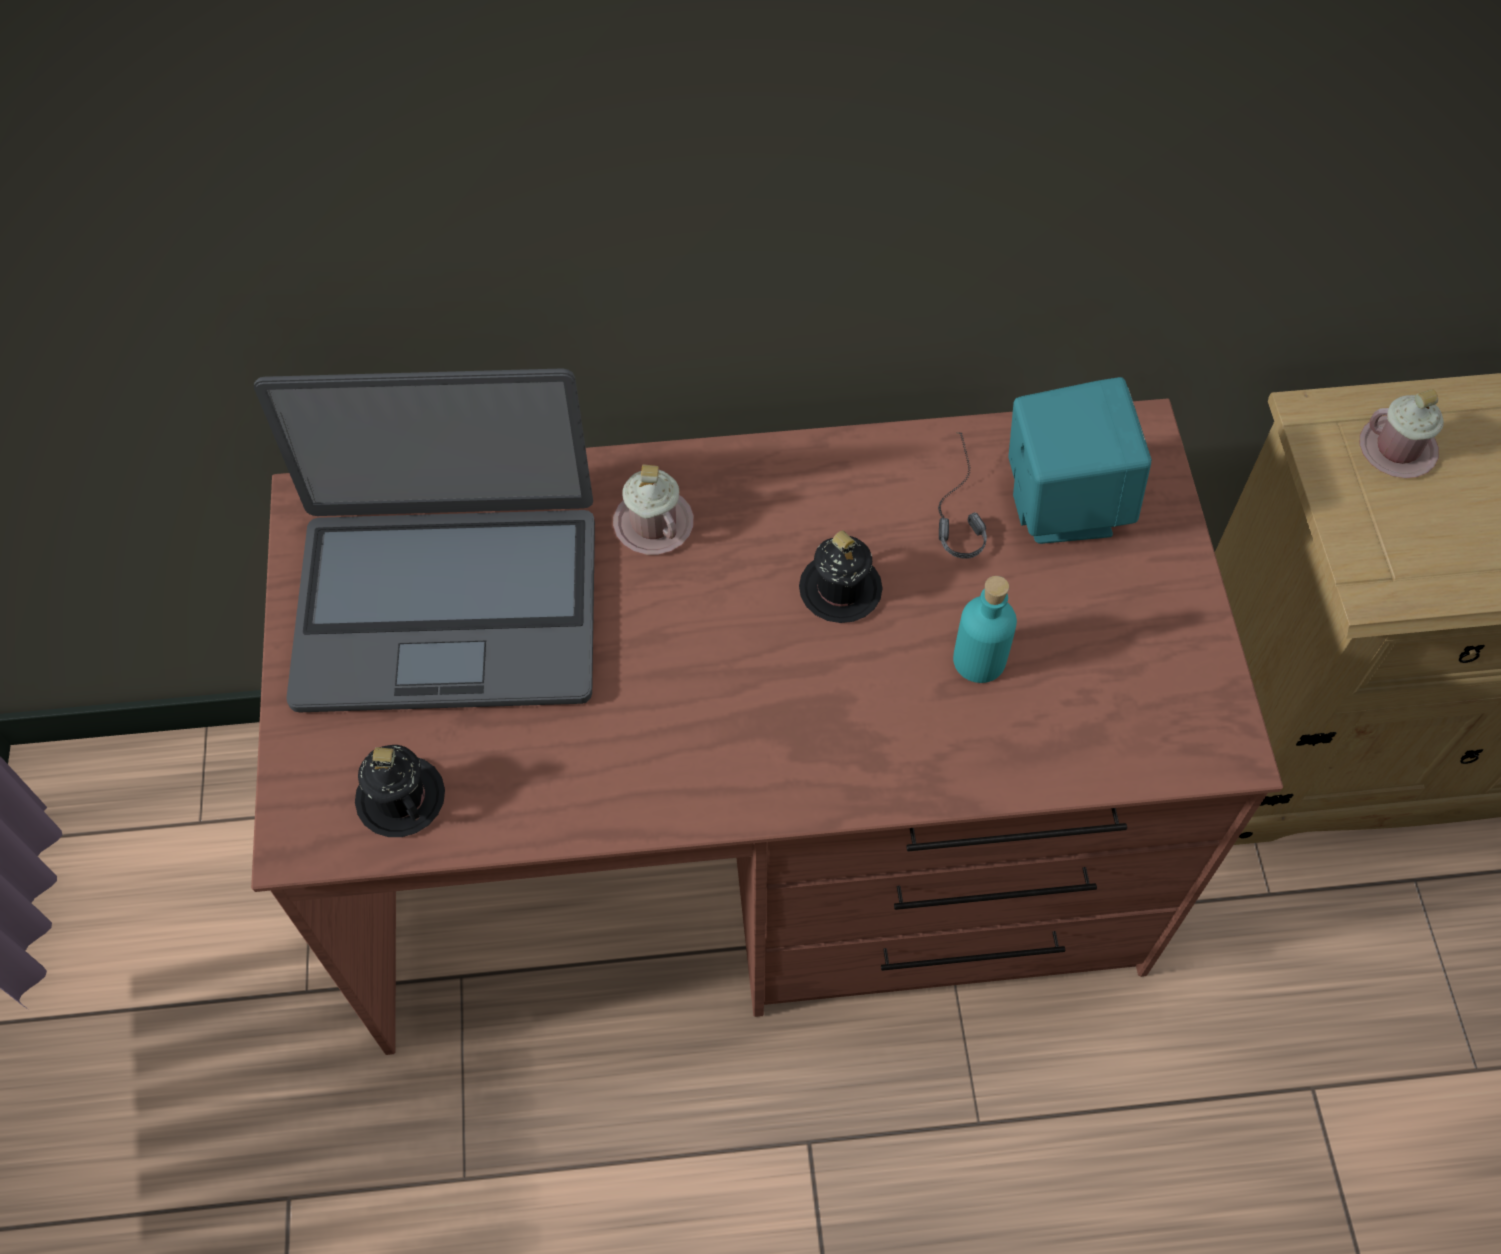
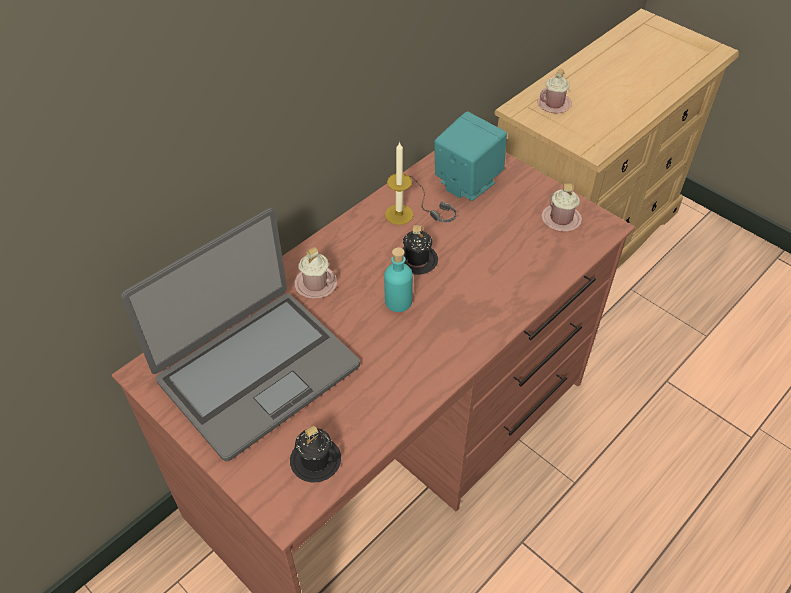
camera: 40 degrees left, 10 degrees down
(892, 489) = (399, 214): none -> candle
(979, 660) = (493, 252): turquoise bottle -> turquoise bottle (398, 301)
(1158, 681) = (561, 219): none -> pink mug

